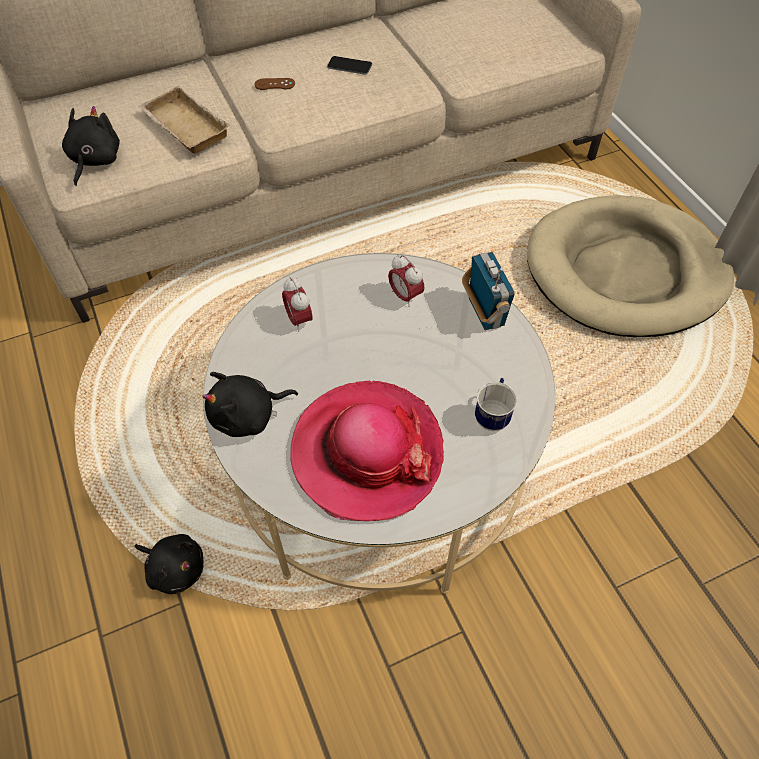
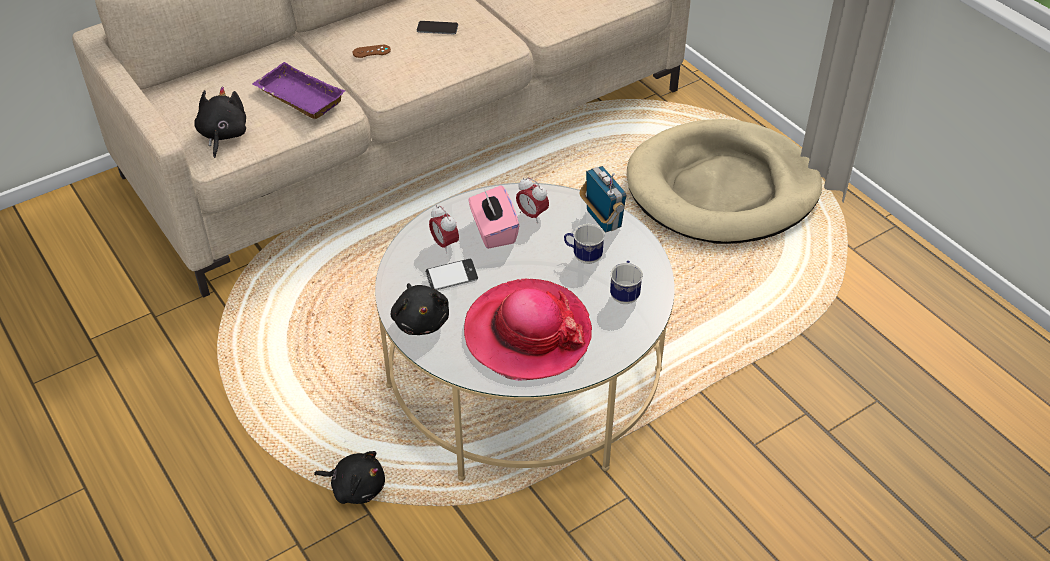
camera: 10 degrees left, 10 degrees down
(183, 127) = (297, 97): beige tray -> purple tray
(248, 416) = (421, 320): black plush toy -> black plush toy turned 75 degrees counterclockwise
(296, 364) = (451, 278): none -> phone
(357, 311) = (493, 231): none -> pink tissue box
(453, 358) = (583, 257): none -> mug

